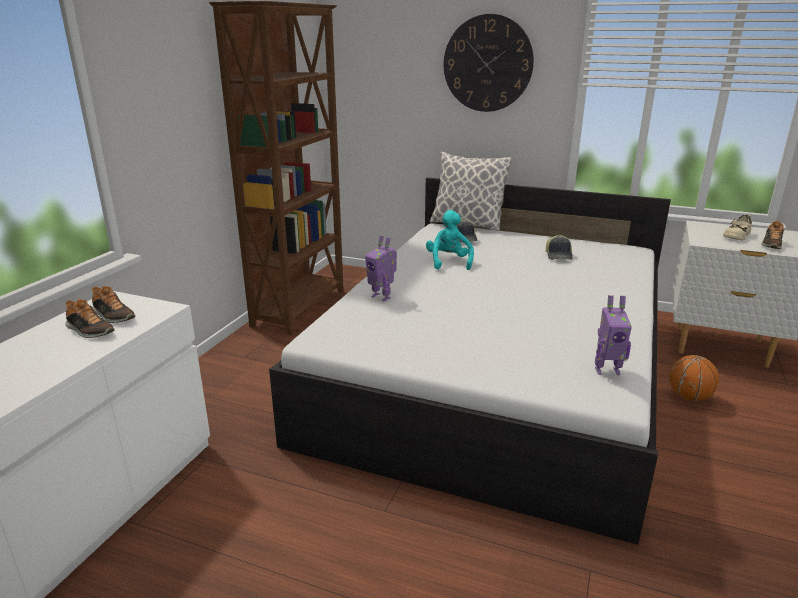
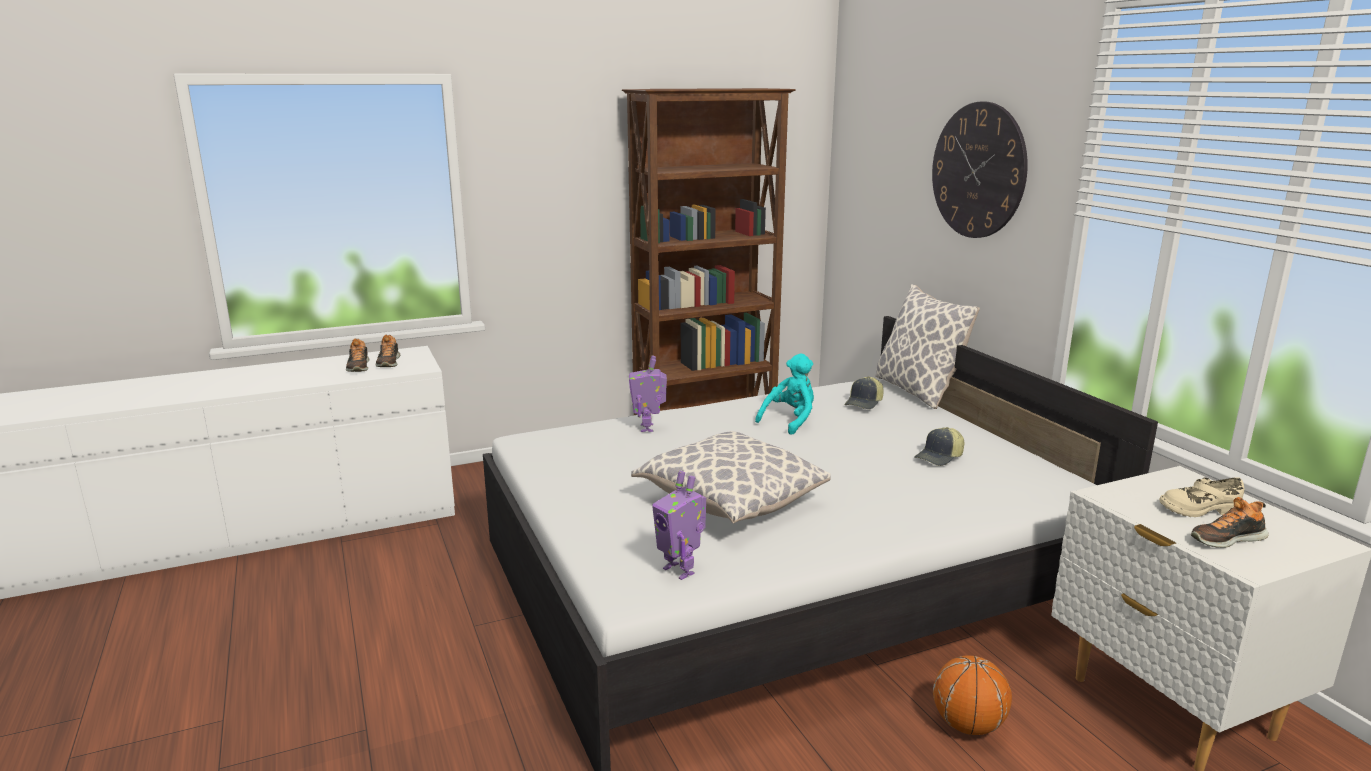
camera: 45 degrees right, 5 degrees down
(533, 321) = (730, 502): none -> pillow

